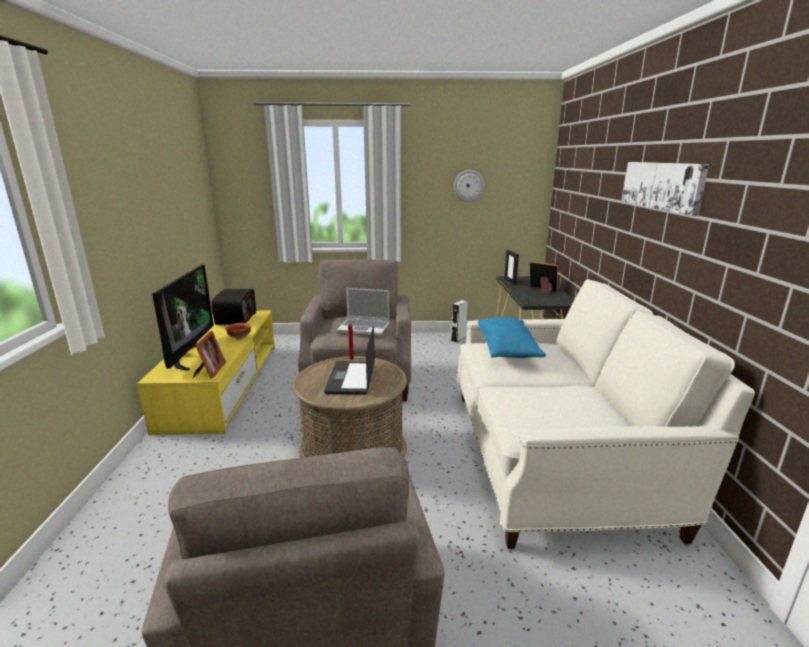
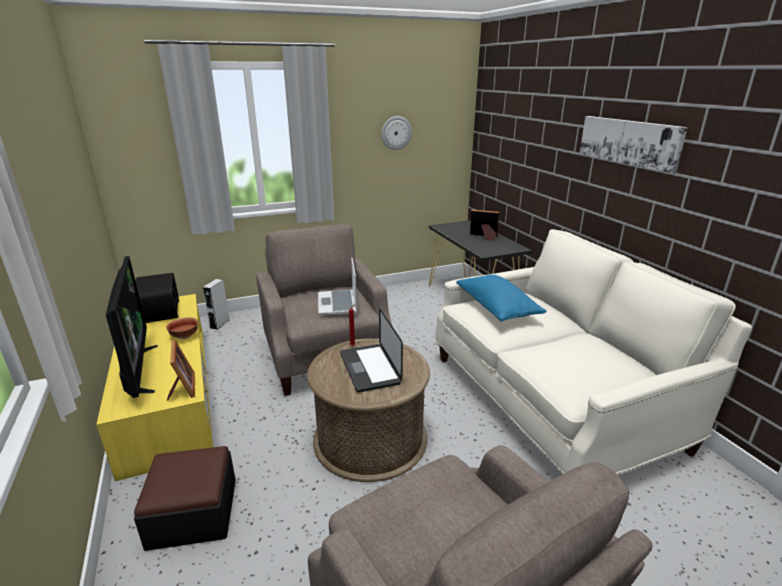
camera: 20 degrees left, 5 degrees up
(183, 469) = (193, 513): none -> ottoman
(365, 328) = (338, 304): laptop -> laptop turned 90 degrees clockwise
(458, 338) = (396, 292): grey speaker -> grey speaker (220, 324)
(510, 281) = (447, 229): picture frame -> none

